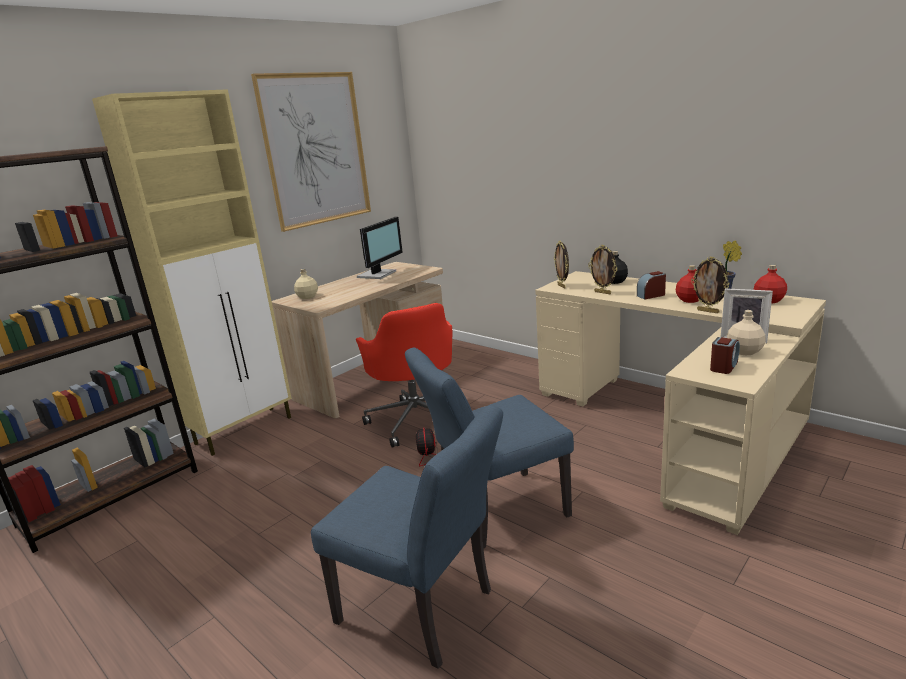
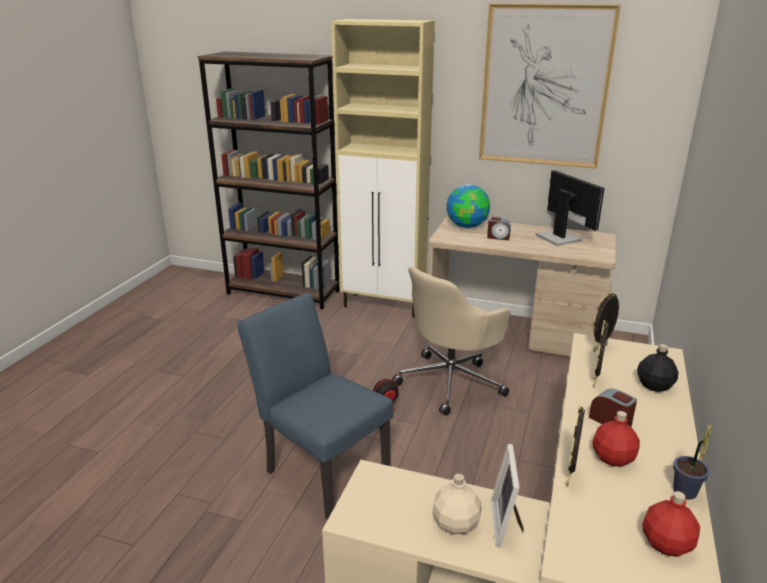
camera: 65 degrees right, 5 degrees up
(308, 297) = (467, 226): beige bottle -> globe
(378, 274) = (559, 237): monitor -> monitor turned 120 degrees counterclockwise
(416, 418) = (451, 381): red office chair -> beige office chair
(424, 610) = (196, 460): blue chair -> none
(724, 366) = (397, 504): alarm clock -> alarm clock (498, 237)

